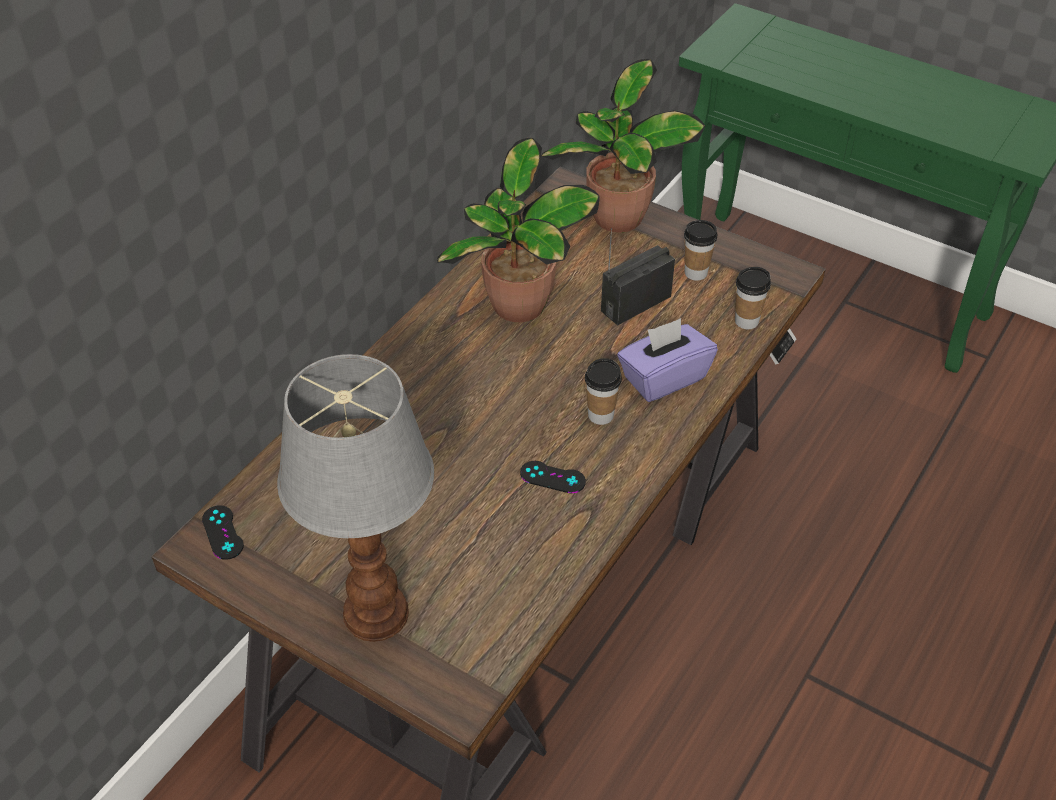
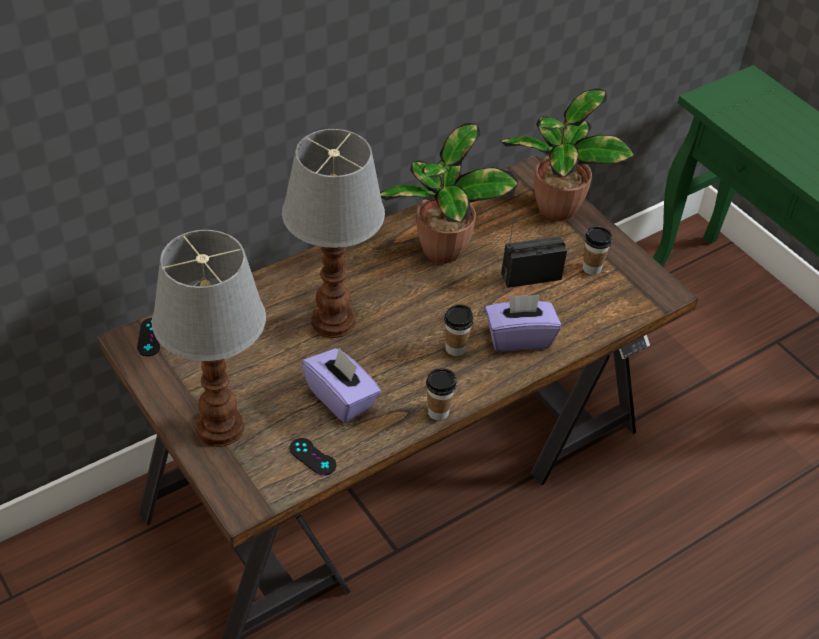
camera: 20 degrees right, 0 degrees up
(441, 434) = (333, 322): none -> table lamp
(503, 521) = (341, 397): none -> purple tissue box
(552, 477) = (394, 380): black game controller -> black game controller (312, 457)
(746, 321) = (609, 317): cup -> cup (438, 412)

